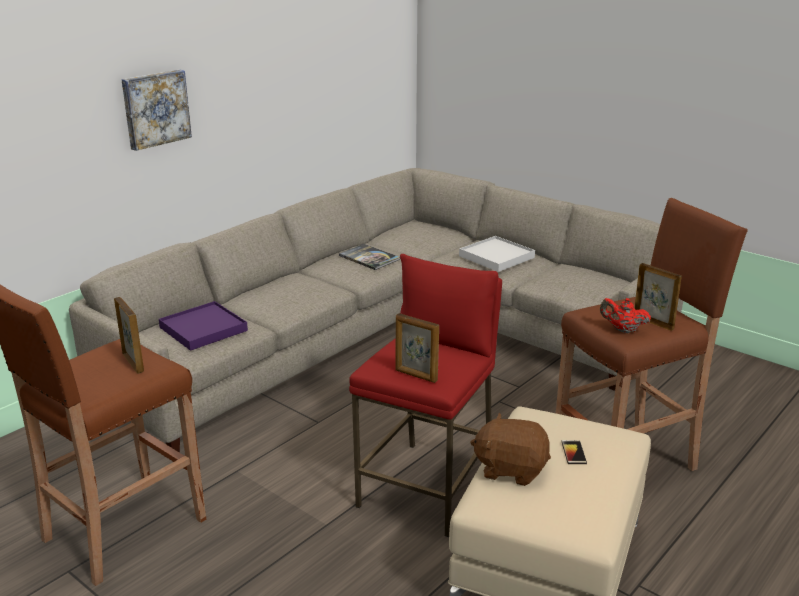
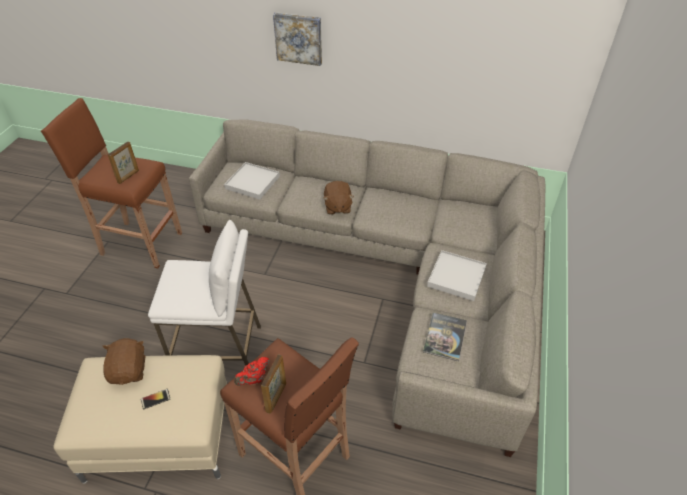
camera: 65 degrees right, 20 degrees up
(203, 329) = (253, 182): purple tray -> white tray
(321, 289) = (337, 207): none -> brown plush toy
(369, 258) = (401, 210): book -> book (445, 337)
(416, 375) = (168, 287): picture frame -> none
(427, 486) = (219, 349): red stool -> white stool
(622, 330) = (254, 379): red teapot -> red teapot turned 135 degrees counterclockwise

